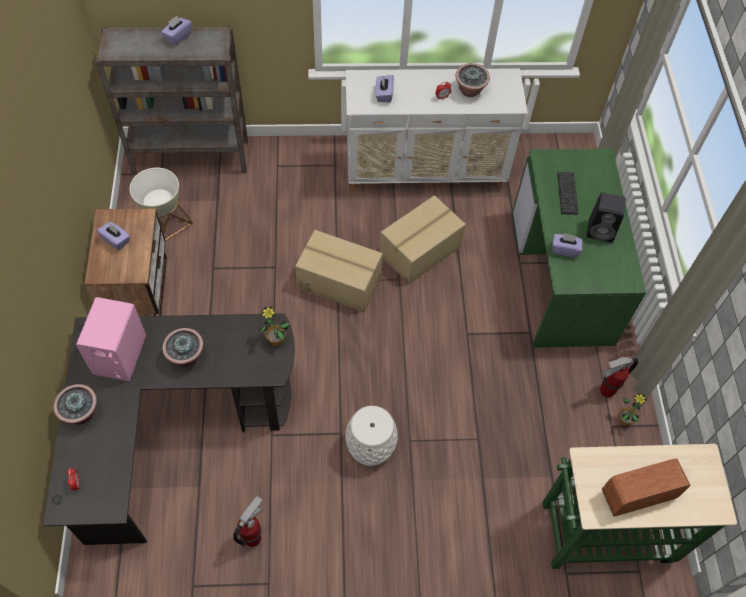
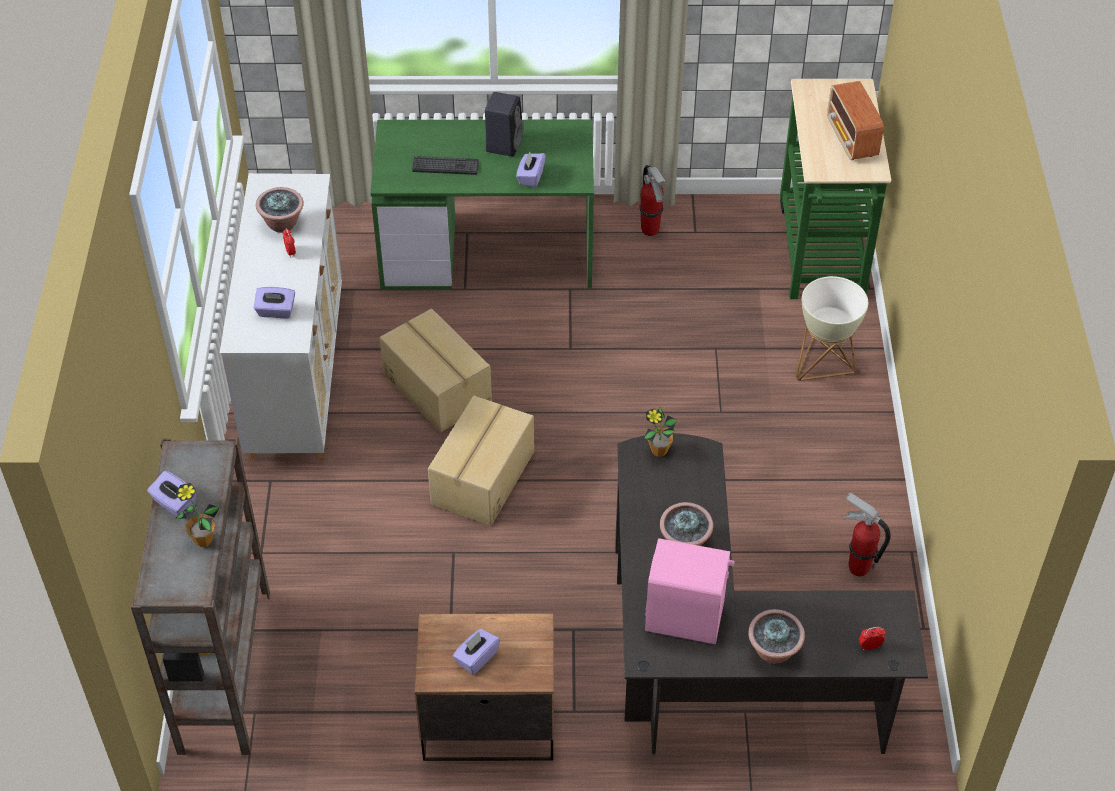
camera: 85 degrees left, 10 degrees down
(166, 227) = (367, 696): planter -> planter (824, 364)
(370, 448) = (732, 450): white stool -> none
(624, 421) = (688, 221): potted plant -> potted plant (203, 540)

